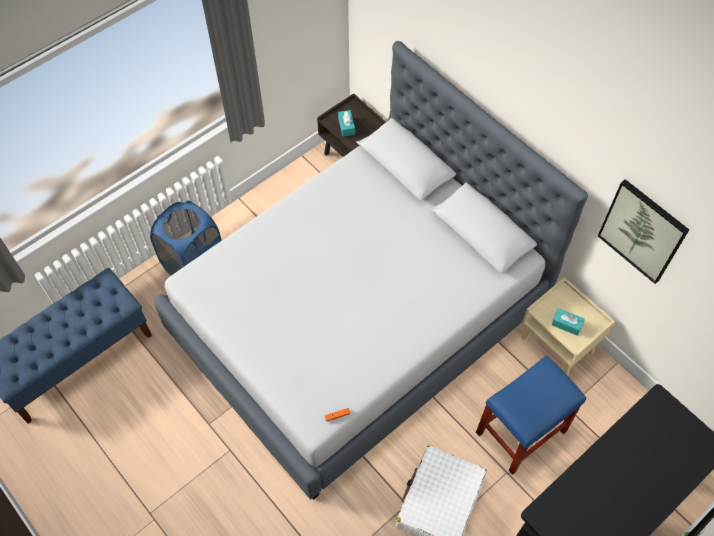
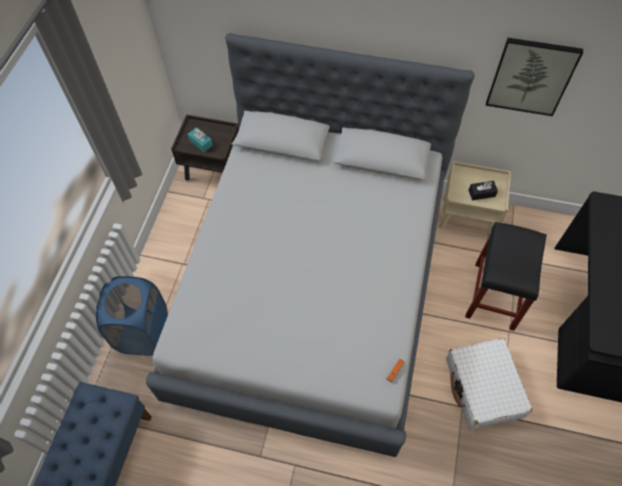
camera: 35 degrees left, 0 degrees up
(521, 431) = (494, 294): blue stool -> black stool
(566, 324) = (481, 193): turquoise tissue box -> black tissue box

